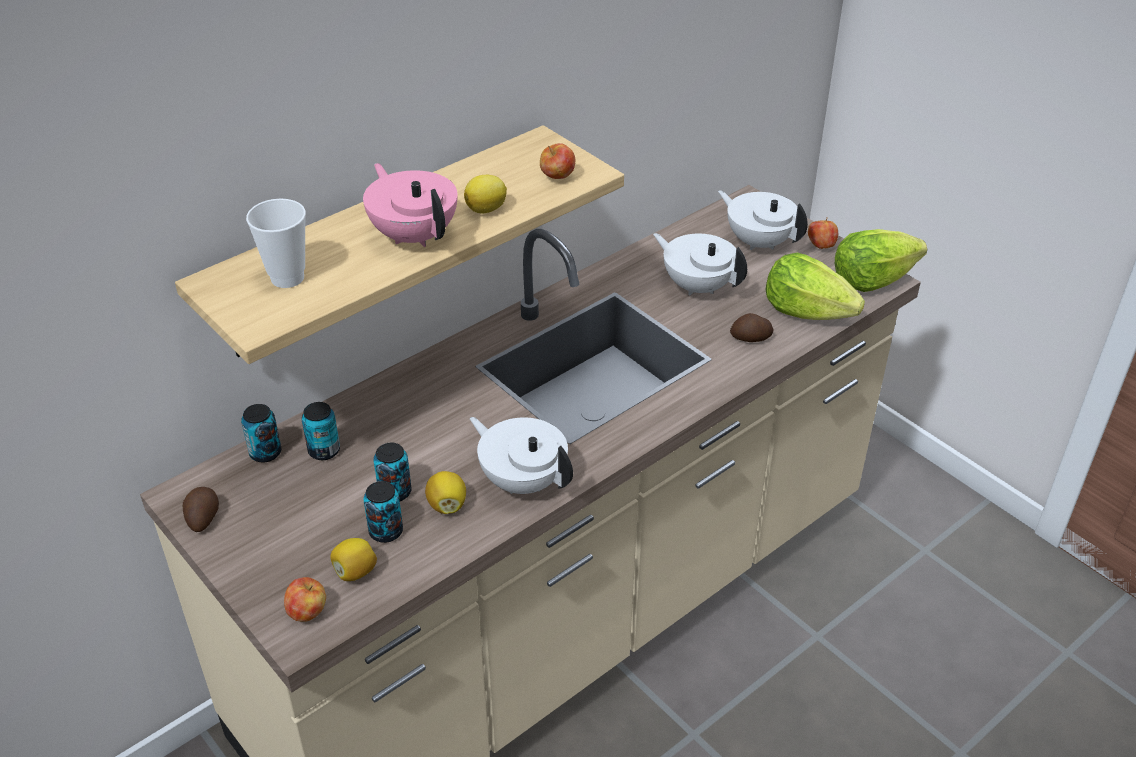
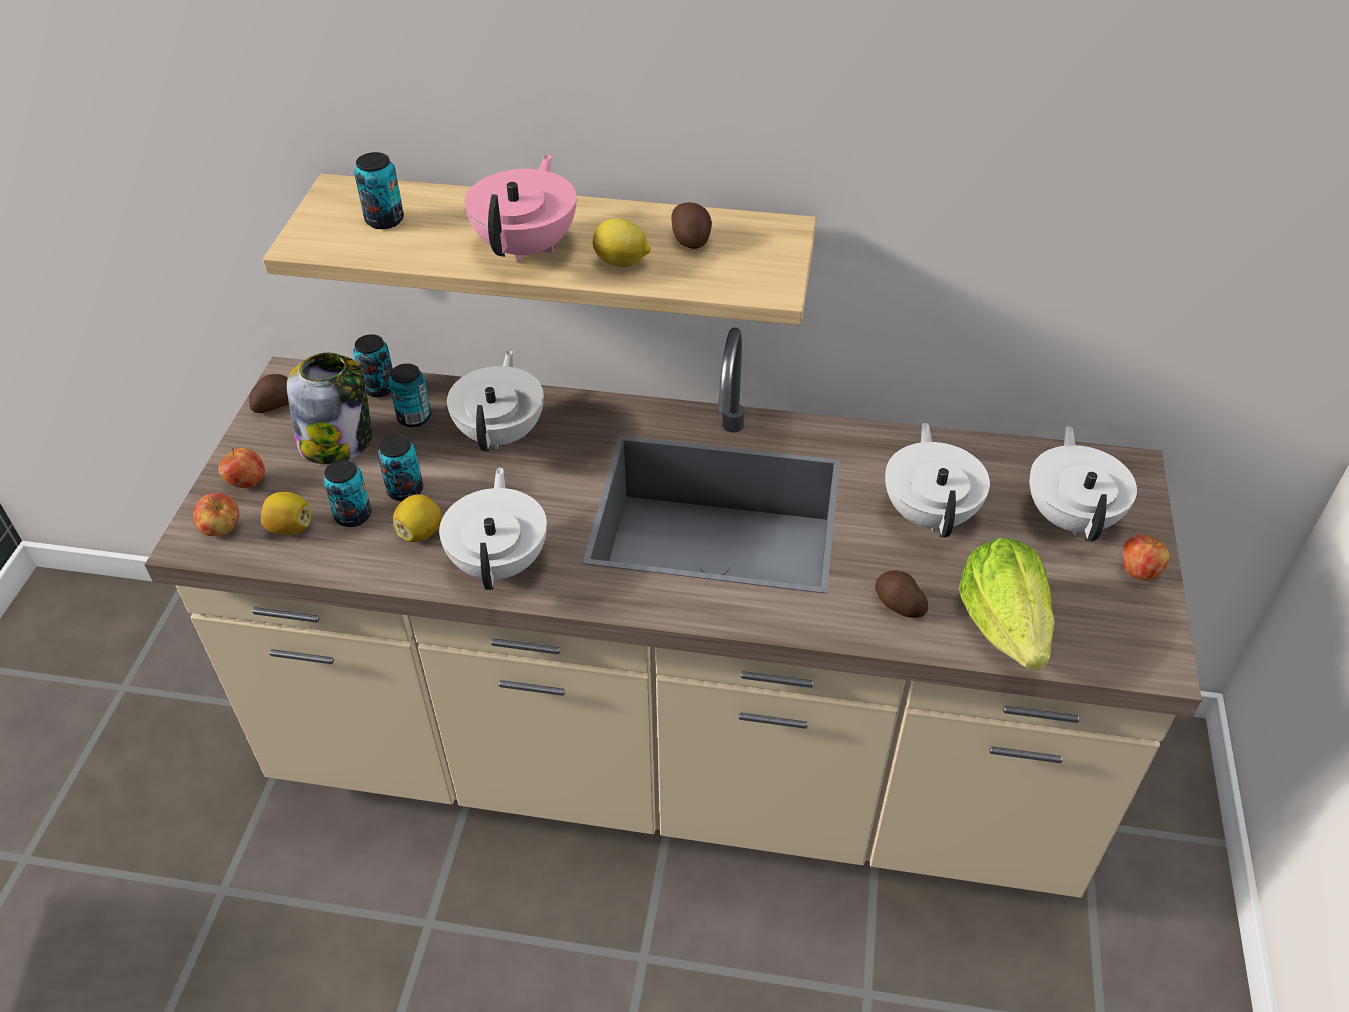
camera: 50 degrees right, 5 degrees up
(287, 278) = (384, 220): cup -> can
(295, 502) = (338, 441): none -> jar
(400, 416) = (502, 433): none -> white teapot
(500, 174) = (691, 238): none -> potato
(557, 177) = (733, 273): apple -> apple (247, 483)
(871, 280) = (1138, 651): lettuce -> none

